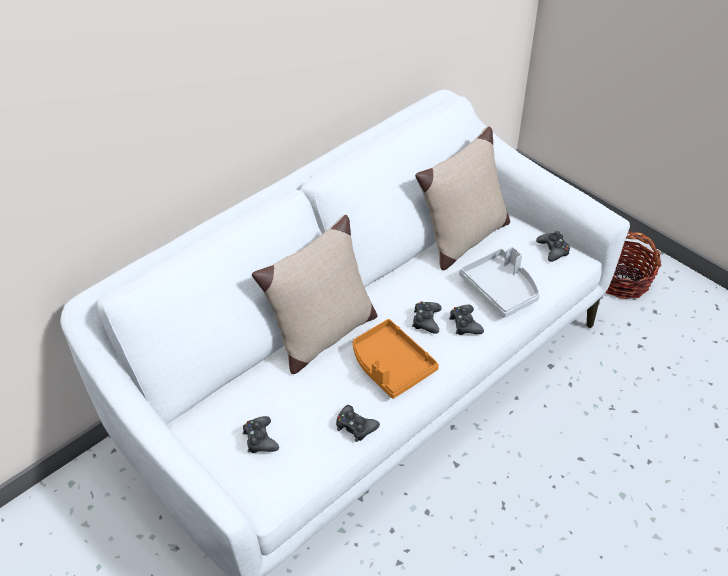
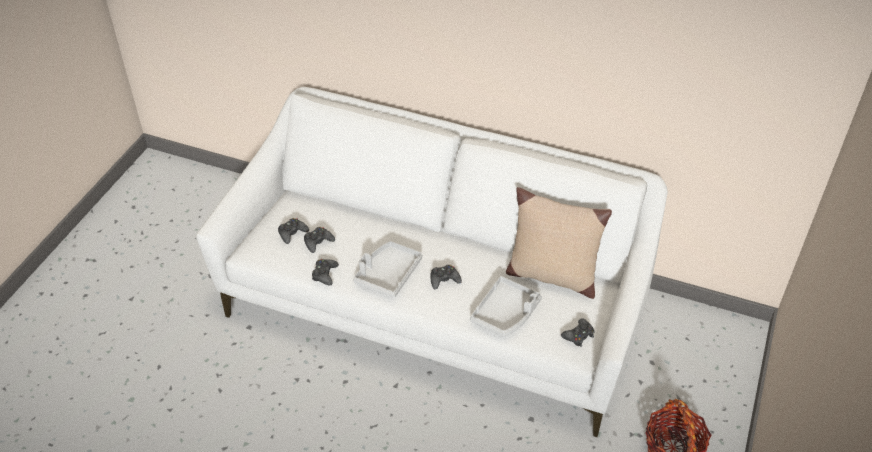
camera: 65 degrees right, 0 degrees up
(321, 336) = (397, 230): beige pillow -> none
(390, 366) = (388, 274): orange tray -> grey tray
(465, 324) = (454, 303): black game controller -> black game controller (318, 242)

